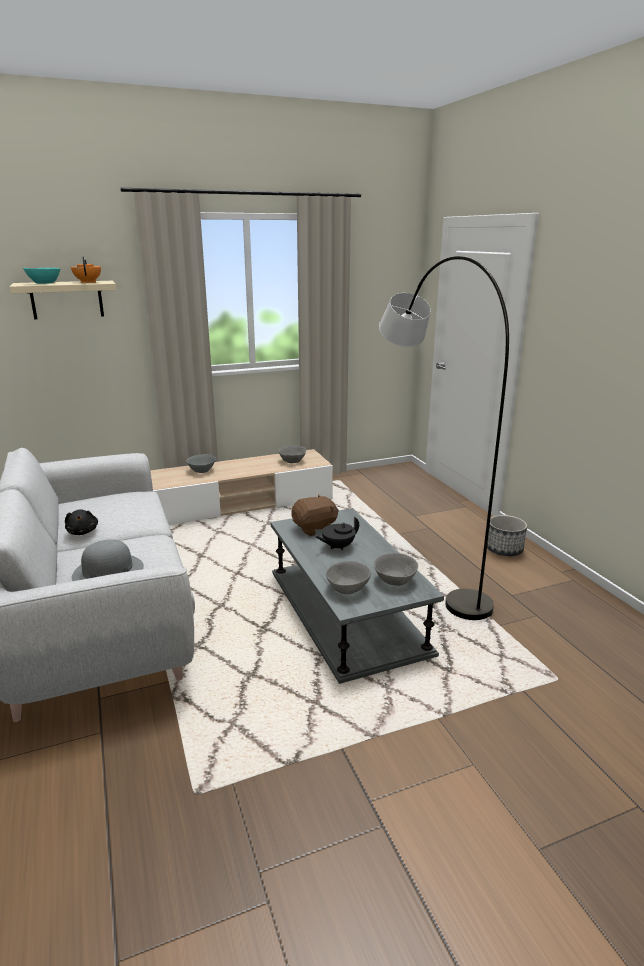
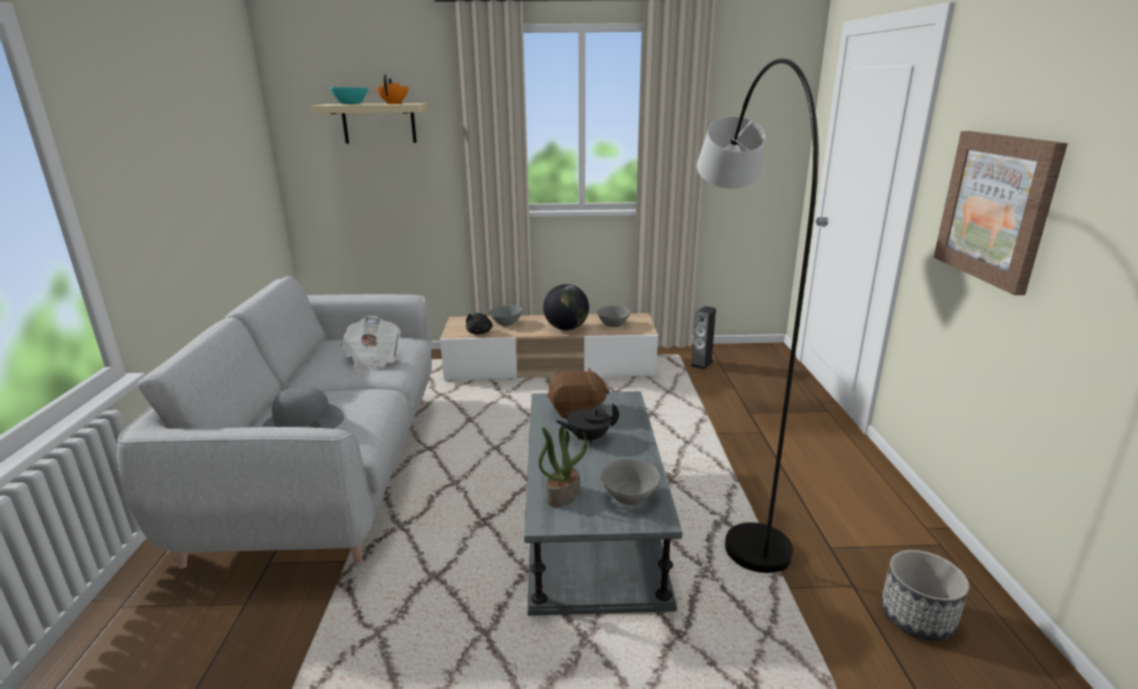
camera: 20 degrees right, 0 degrees up
(83, 532) = (319, 374): black plush toy -> black plush toy (479, 332)
(123, 512) = (372, 359): none -> newspaper
(256, 468) = (566, 328): none -> globe
(347, 588) = (562, 495): grey bowl -> potted plant
(360, 485) = (701, 363): none -> speaker
(504, 549) = (853, 479): planter -> planter (917, 617)
(586, 352) = (996, 208): none -> picture

